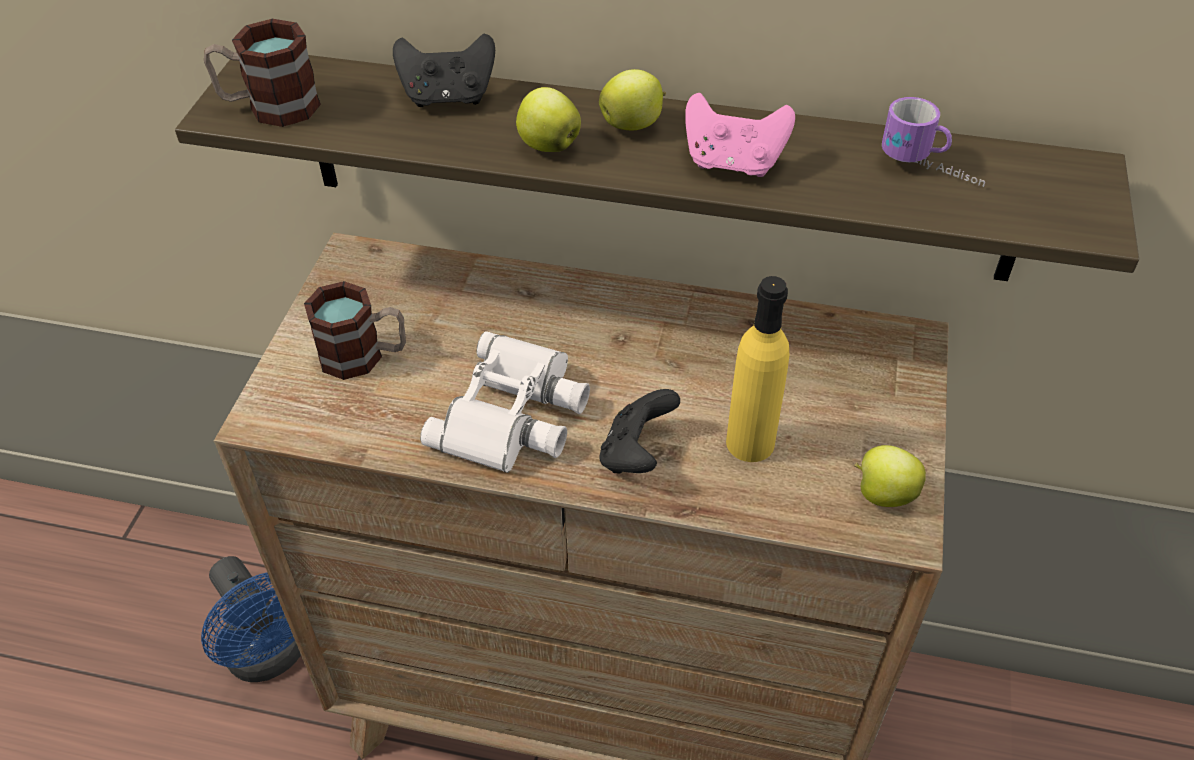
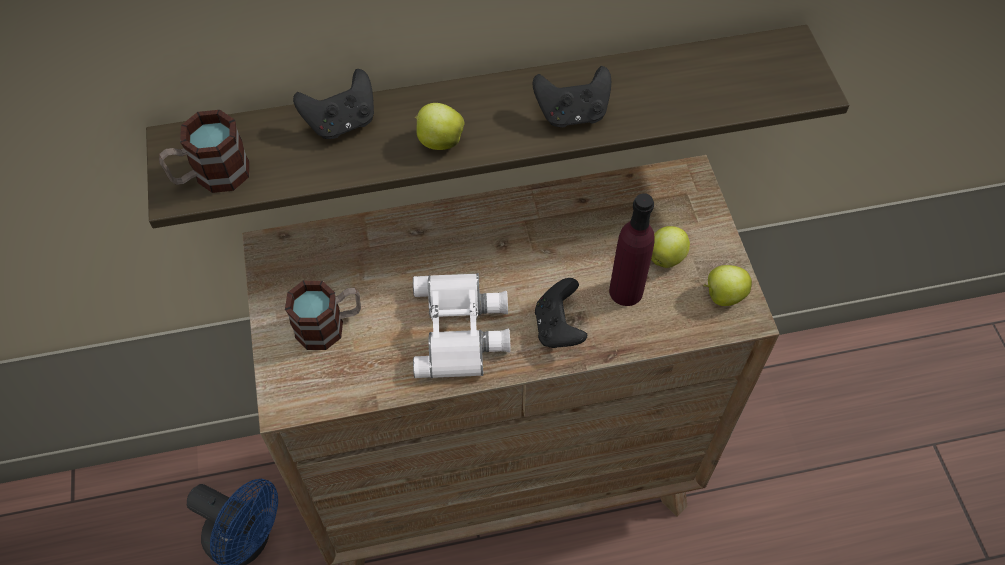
camera: 25 degrees left, 10 degrees up
(632, 125) = (487, 104): apple -> apple (666, 257)
(733, 163) = (572, 114): pink game controller -> black game controller
(750, 443) = (626, 291): yellow bottle -> purple bottle
(930, 171) = (699, 78): mug -> none

